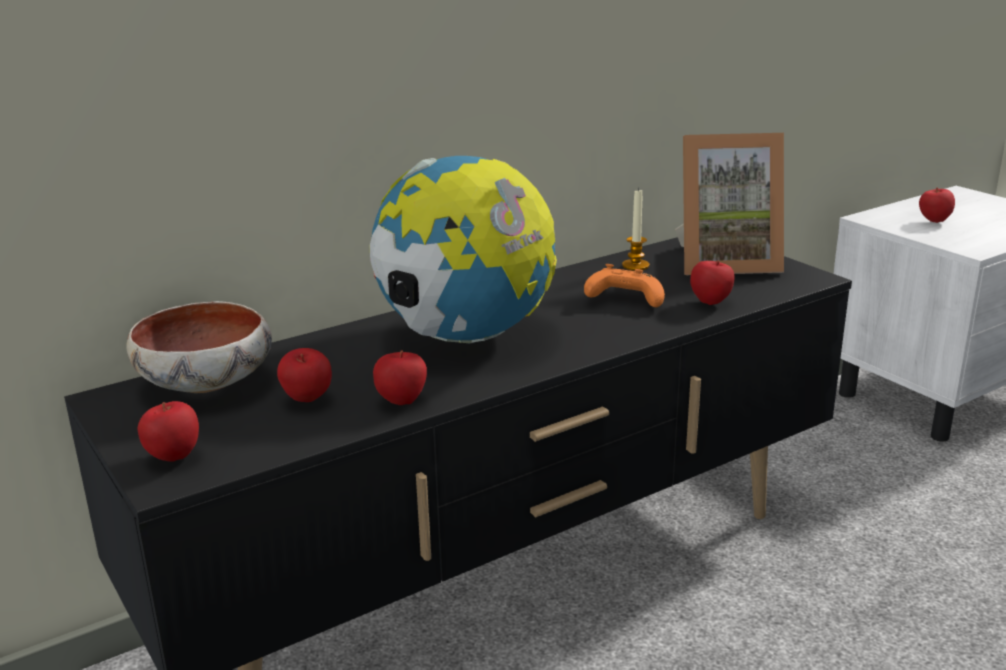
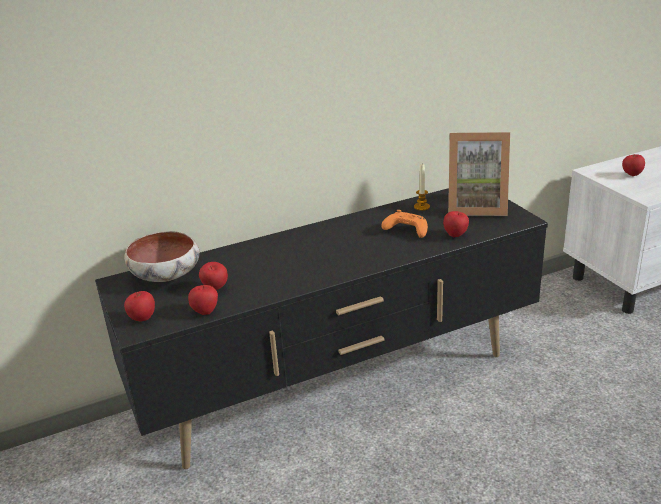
camera: 10 degrees right, 5 degrees up
(402, 402) = (263, 292): apple -> apple (205, 312)
(464, 337) = (308, 253): globe -> none

